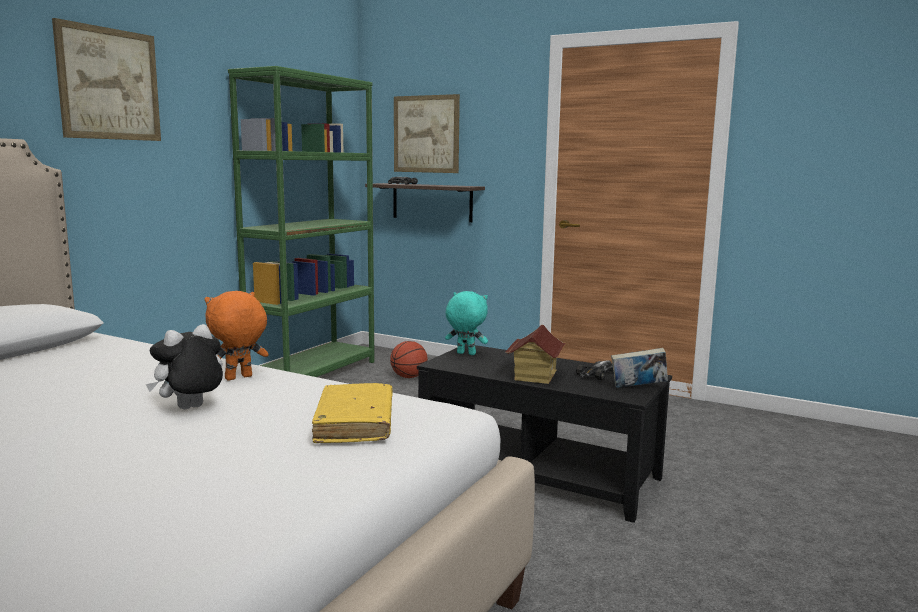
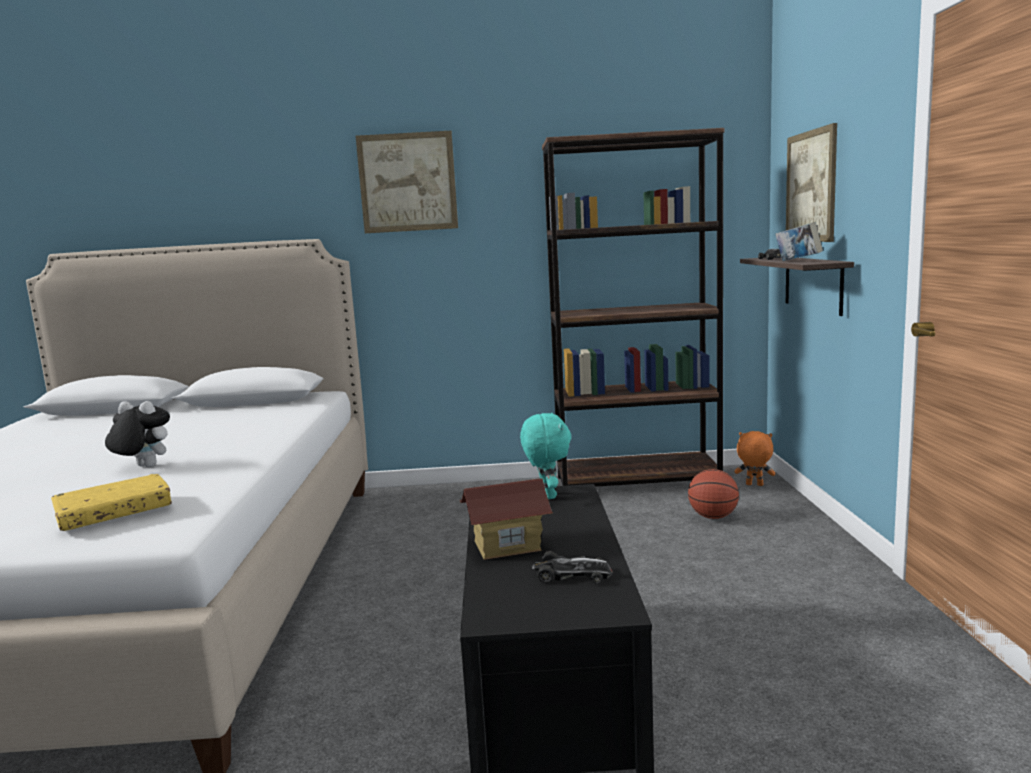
camera: 60 degrees right, 0 degrees up
(238, 378) = (233, 454): orange plush toy -> orange plush toy (754, 485)
(313, 373) = (637, 482): green bookcase -> brown bookcase
(638, 388) = (538, 614): book -> book (798, 261)

